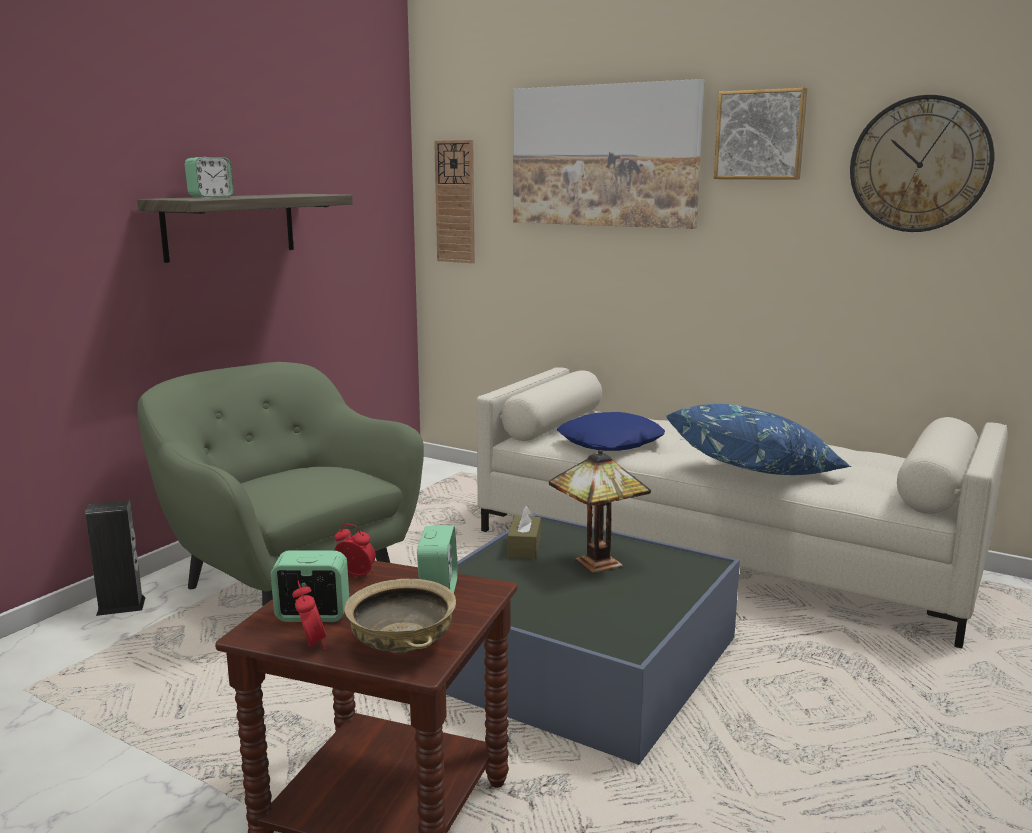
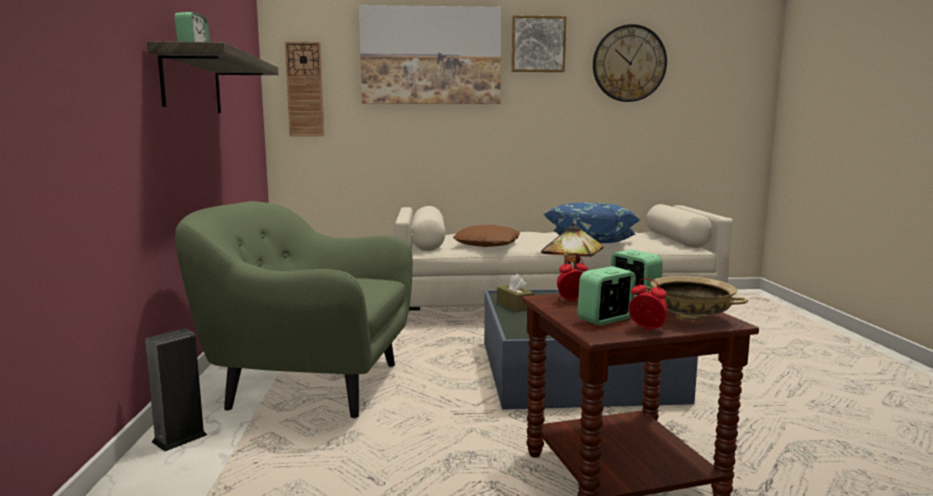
camera: 35 degrees left, 5 degrees down
(611, 443) = (487, 244): blue pillow -> brown pillow

